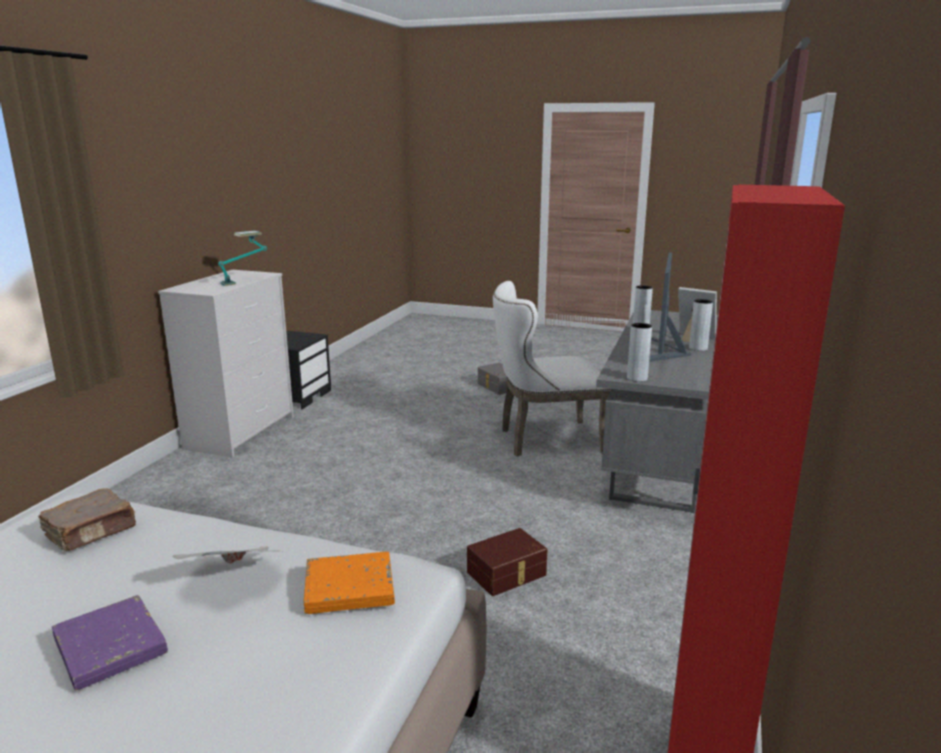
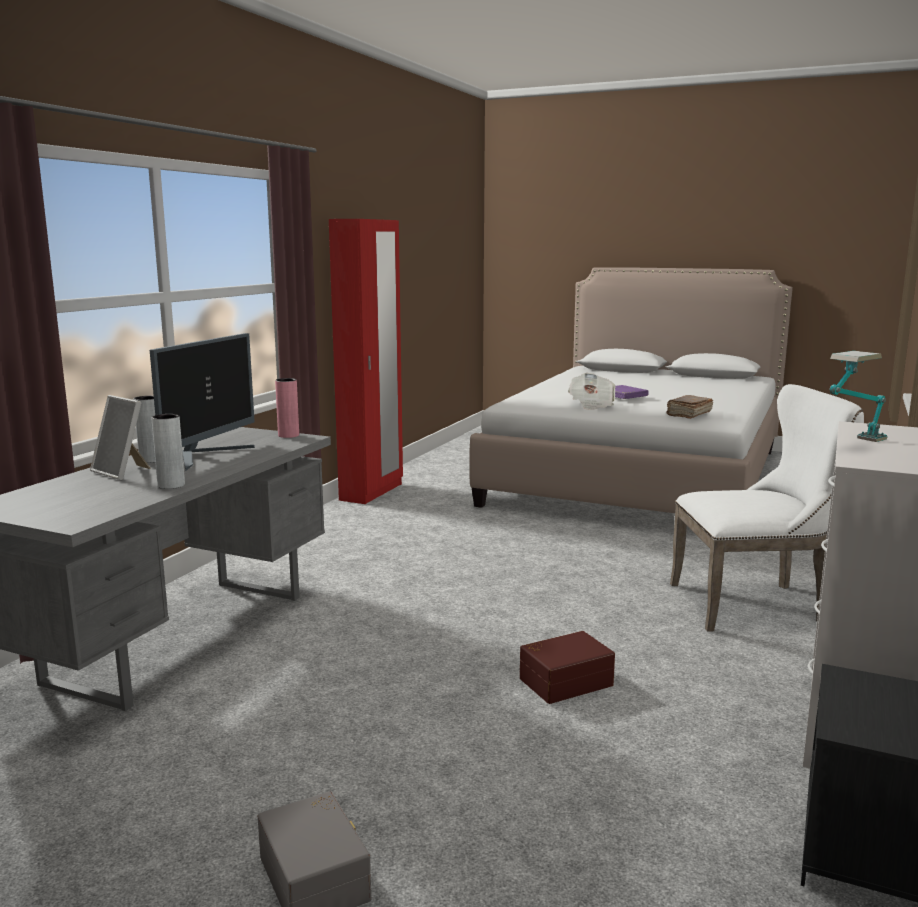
camera: 175 degrees left, 5 degrees down
(349, 588) = (535, 400): orange book -> none
(507, 574) = (437, 550): brown storage box -> brown storage box (564, 681)
(544, 440) = (315, 683): white chair -> white chair (756, 604)
(637, 378) = (288, 435): grey vase -> pink vase

